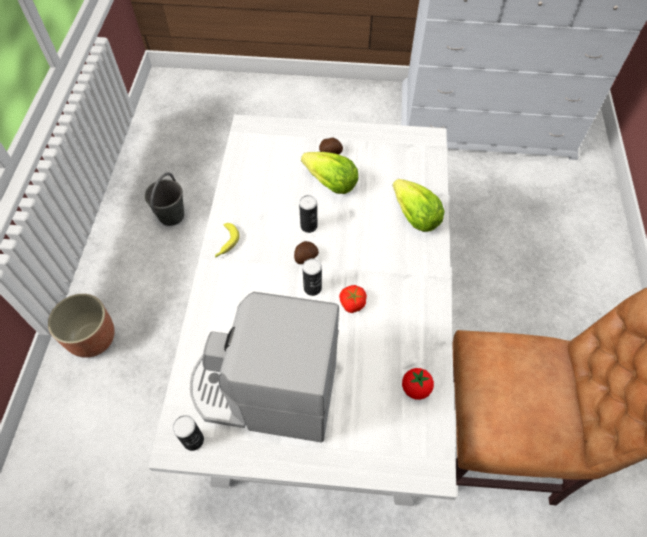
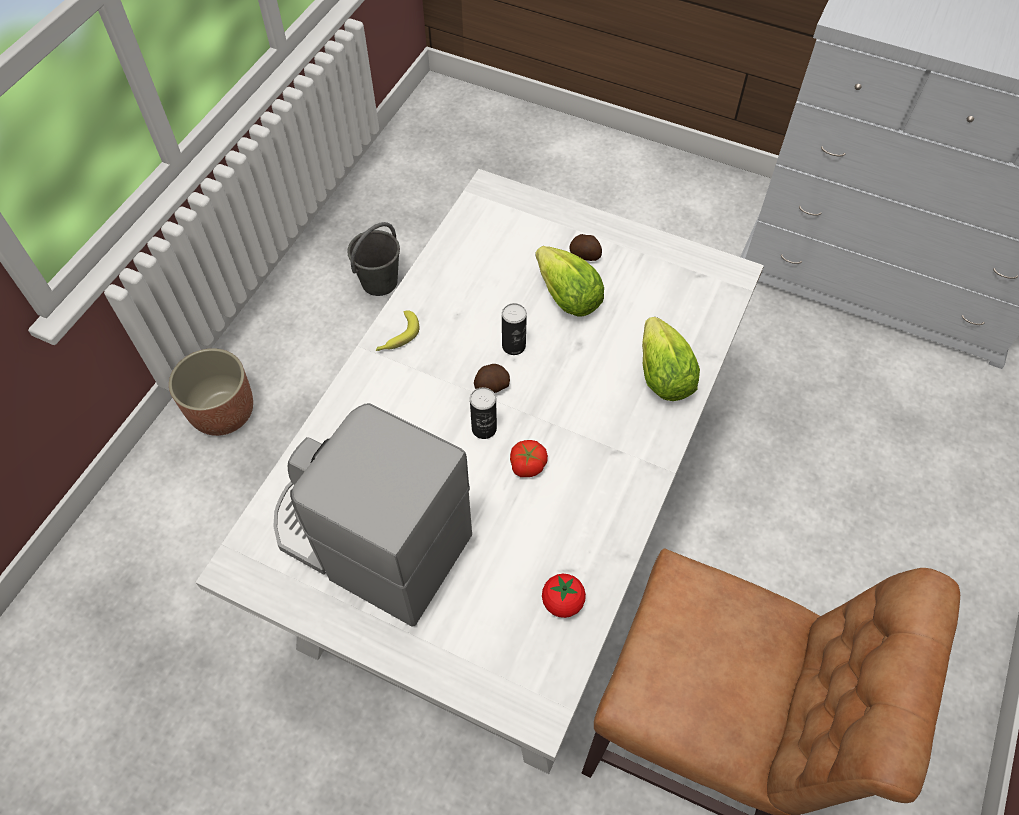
camera: 20 degrees right, 0 degrees up
(193, 440) = (259, 568): can -> none

